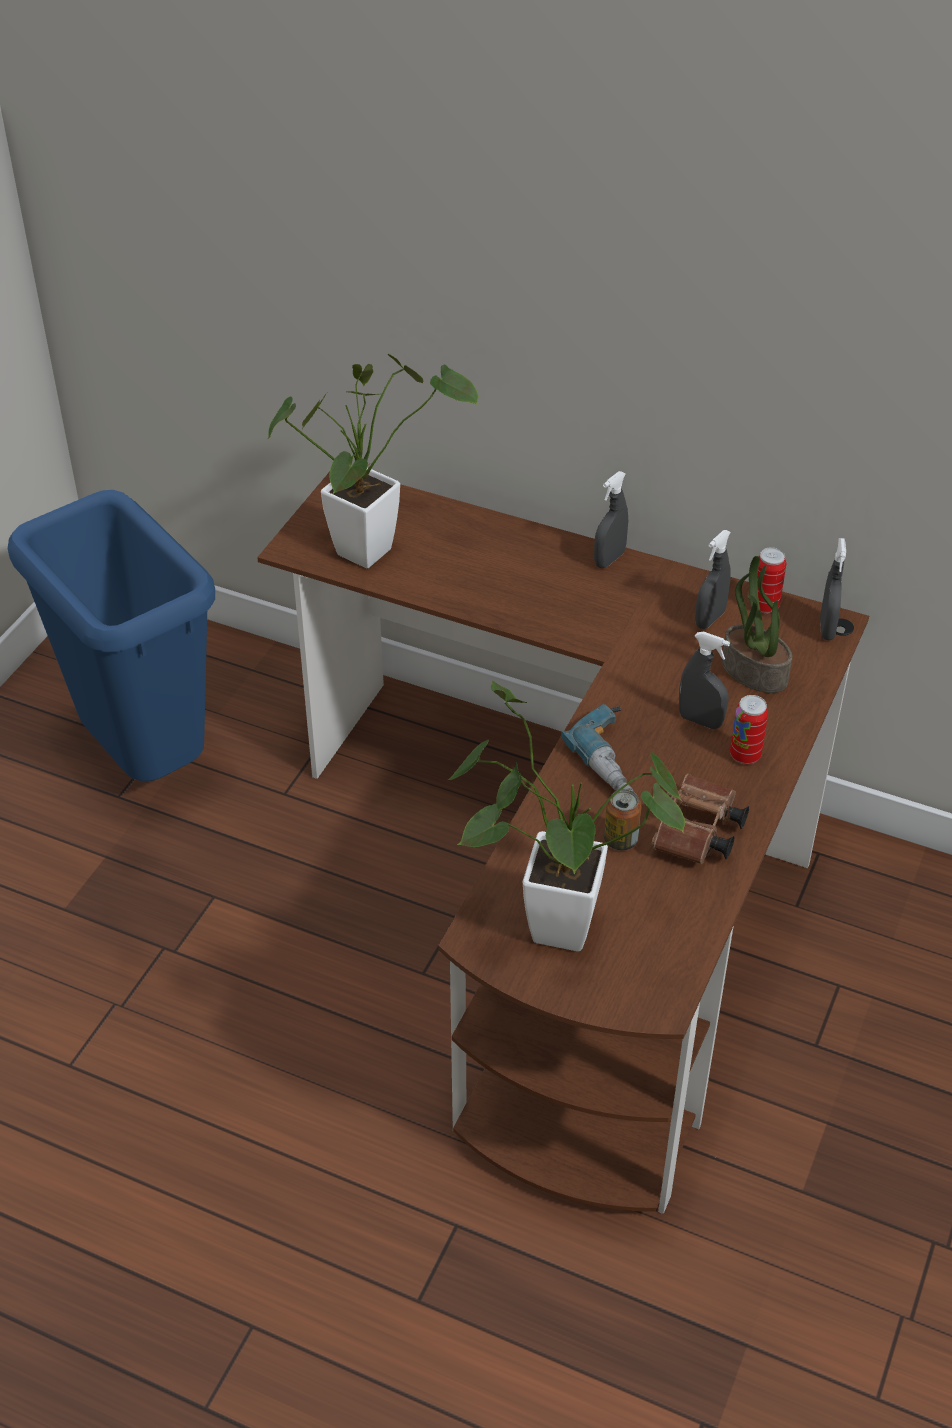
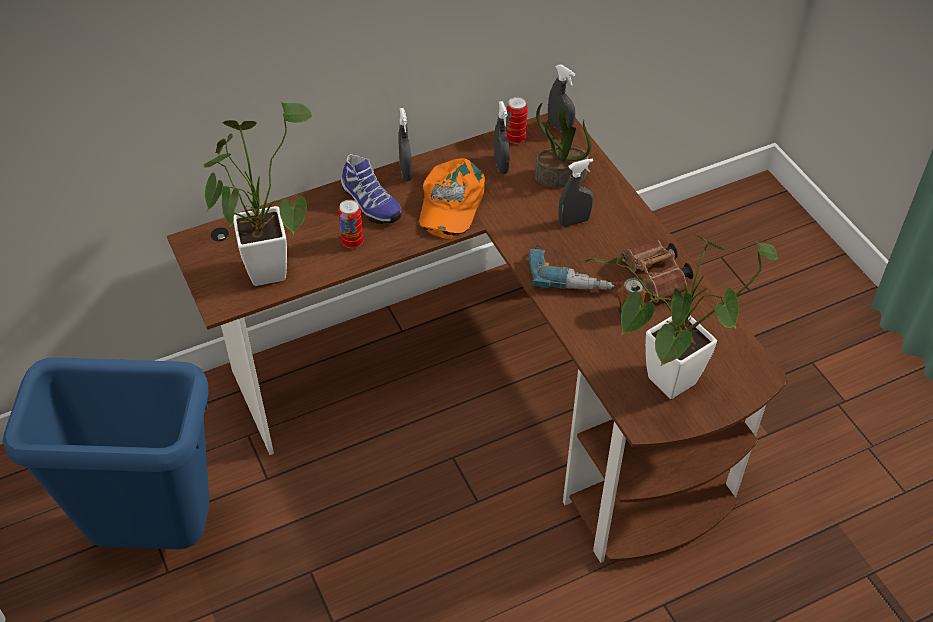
camera: 50 degrees left, 5 degrees up
(534, 561) = (369, 203): none -> shoe
(607, 615) = (450, 203): none -> orange cap
(745, 755) = (618, 222): can -> can (352, 242)

